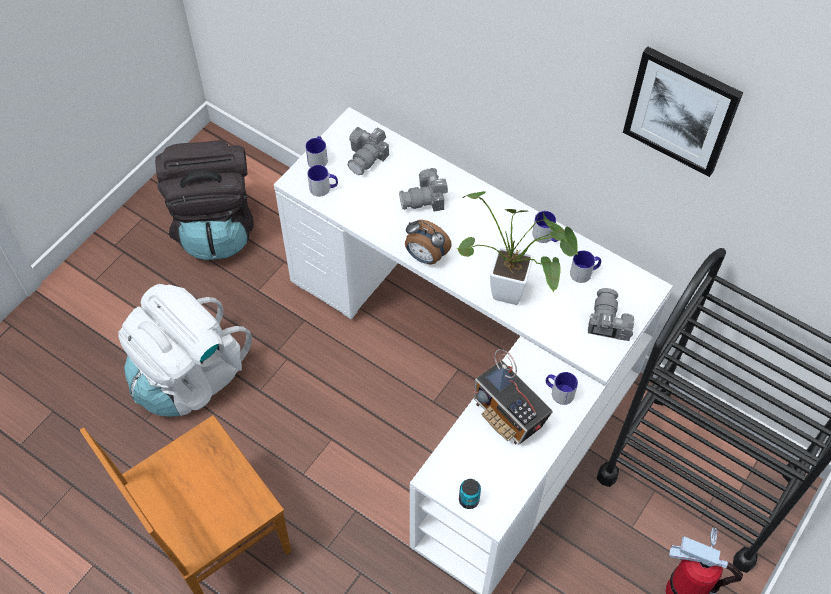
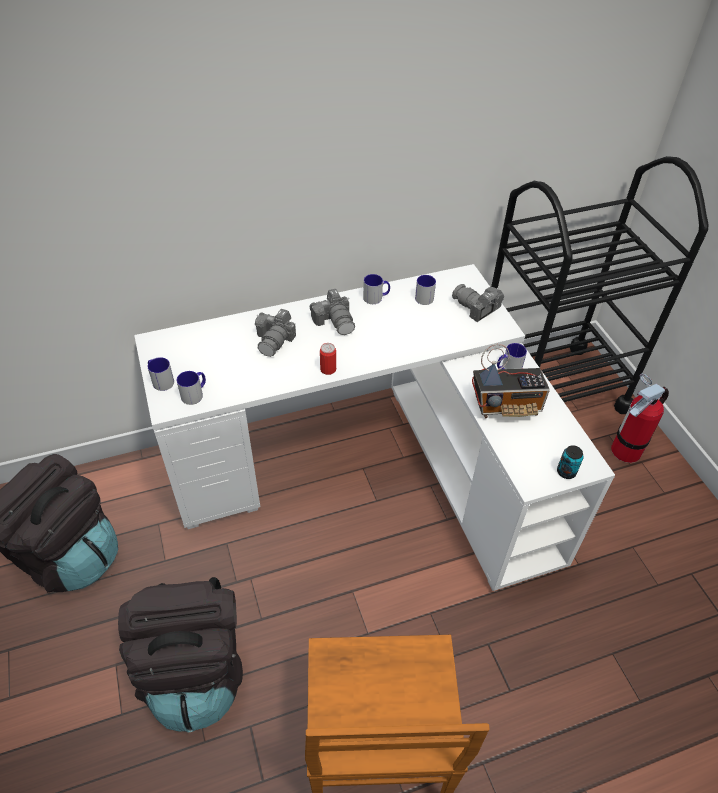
camera: 55 degrees left, 10 degrees down
(189, 376) = (196, 670): white backpack -> black backpack
(367, 157) = (196, 351): camera -> camera (335, 321)
(425, 257) = (328, 369): alarm clock -> can
(515, 295) = (411, 340): potted plant -> none
(681, 110) = (457, 84): picture -> none

